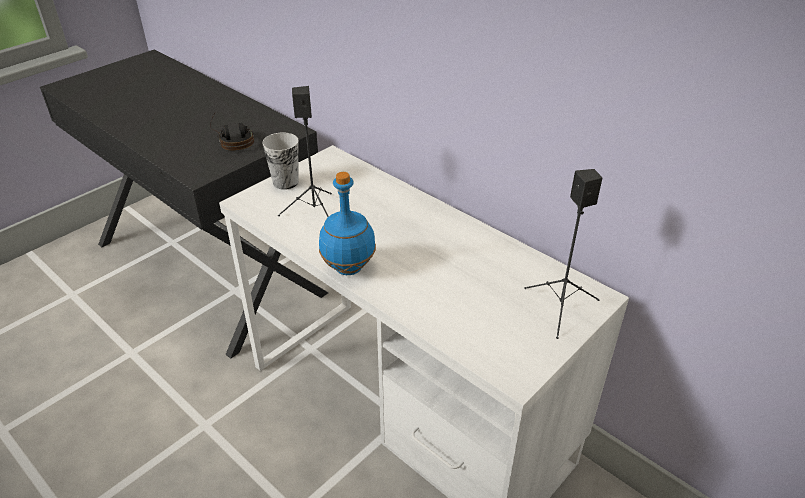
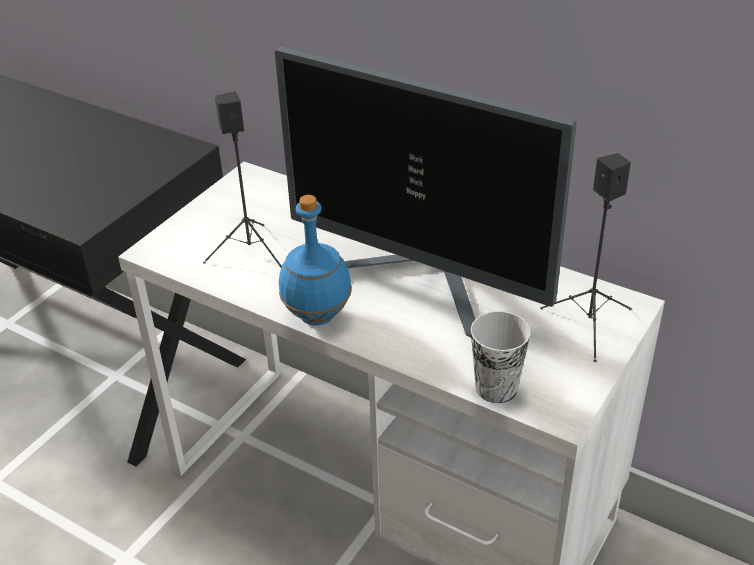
camera: 10 degrees left, 0 degrees up
(233, 139) = (109, 170): headphones -> none
(285, 182) = (198, 218): cup -> cup (496, 388)
(435, 255) = (420, 284): none -> monitor

